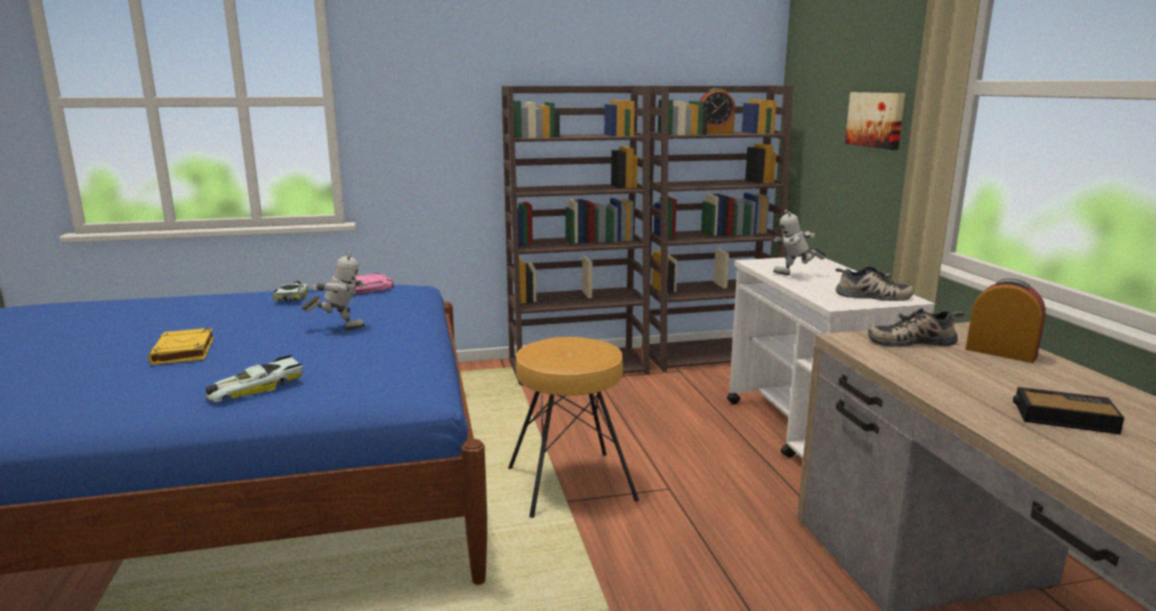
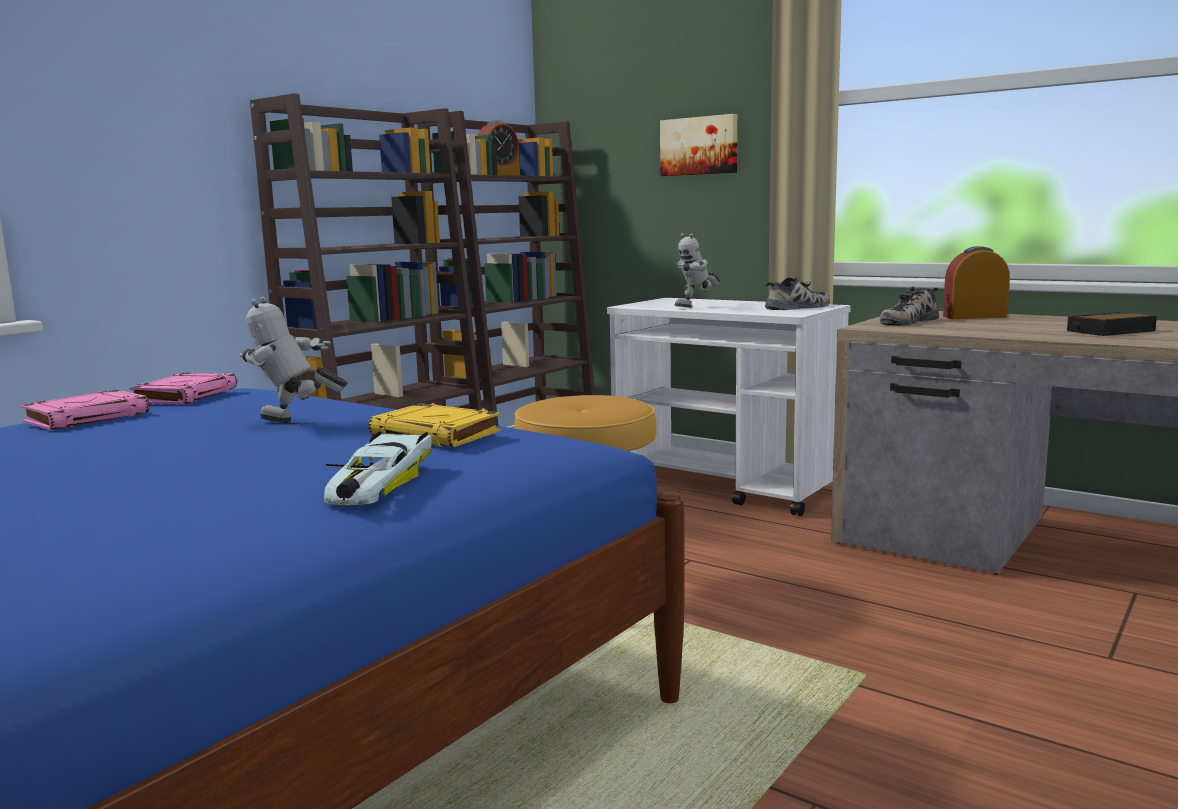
camera: 40 degrees left, 5 degrees down
(183, 351) = (108, 487): yellow book -> yellow book (437, 434)
(294, 296) = (88, 417): toy car -> pink book
(340, 328) = (294, 423): toy robot -> toy robot turned 120 degrees counterclockwise

